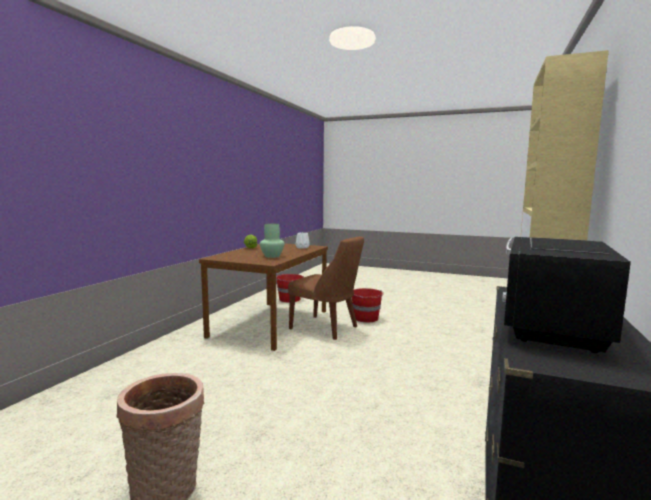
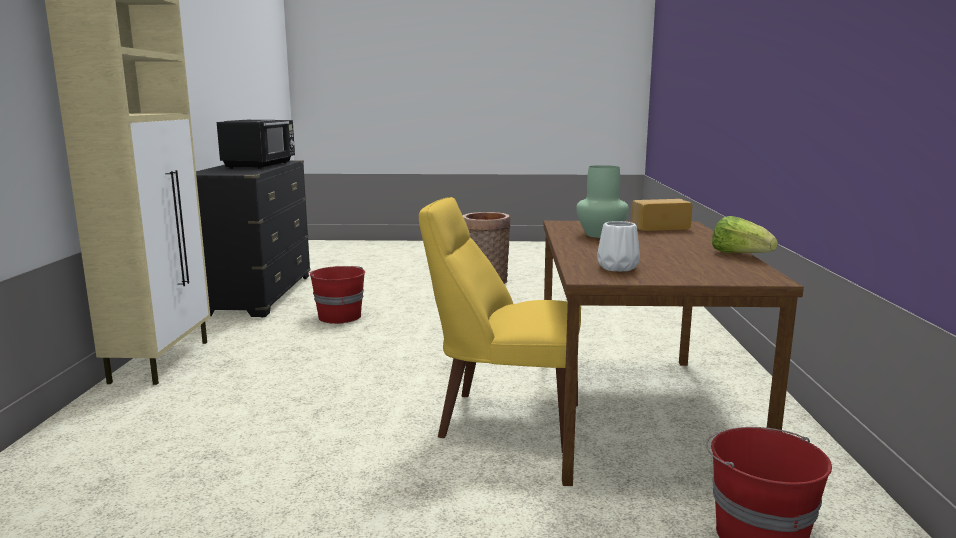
camera: 160 degrees right, 5 degrees up
(233, 257) = (659, 227): none -> bread
(326, 328) = (503, 420): brown chair -> yellow chair
(366, 318) = (427, 475): red bucket -> red bucket (339, 316)

